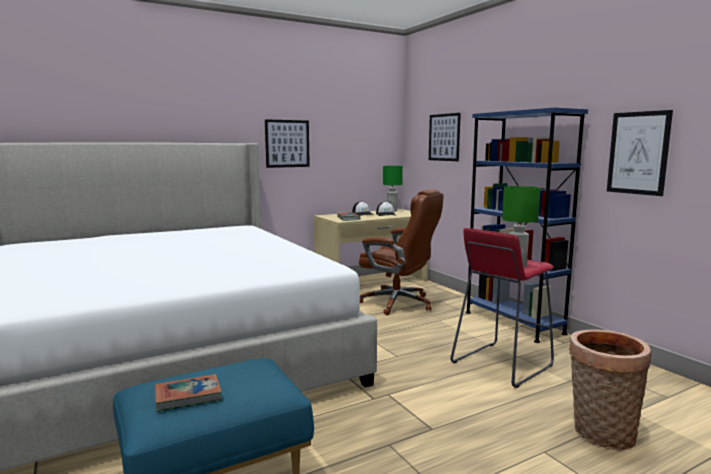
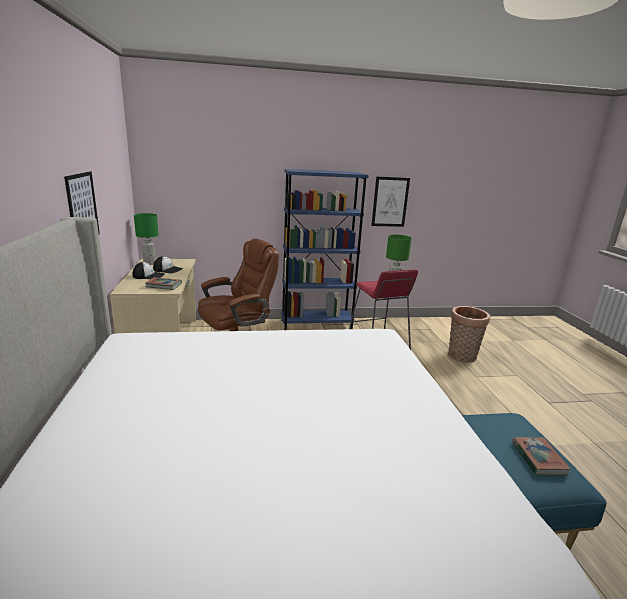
camera: 70 degrees left, 10 degrees up
(444, 137) = (205, 183): picture -> none

